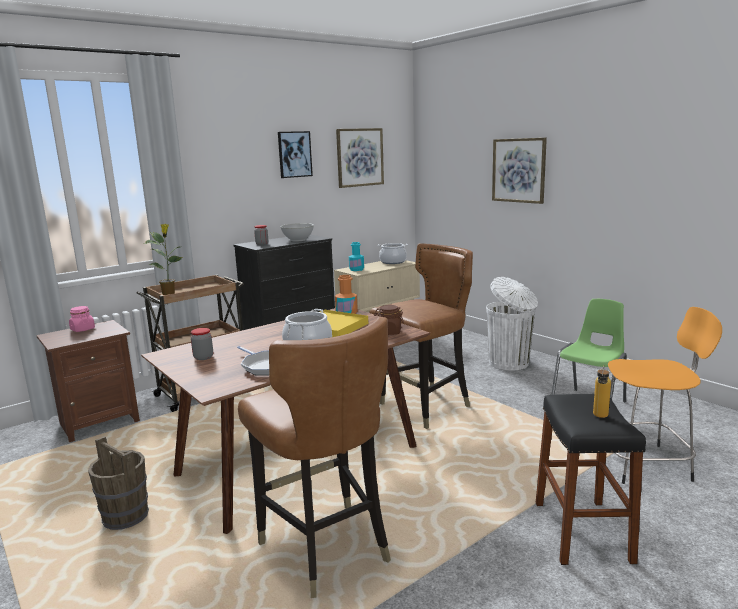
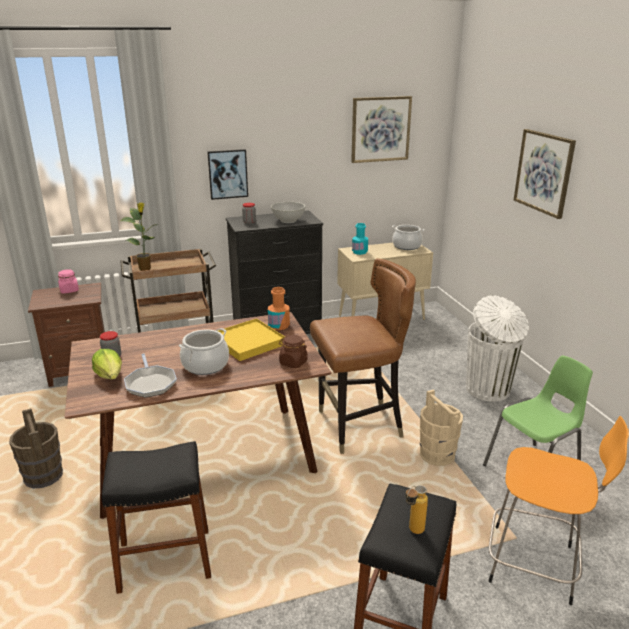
camera: 20 degrees right, 10 degrees up
(216, 368) = (110, 375): none -> lettuce
(294, 154) = (300, 126): picture -> picture (227, 174)
(325, 548) = (165, 560): brown chair -> black stool
(508, 412) = (437, 455): none -> beige bucket

